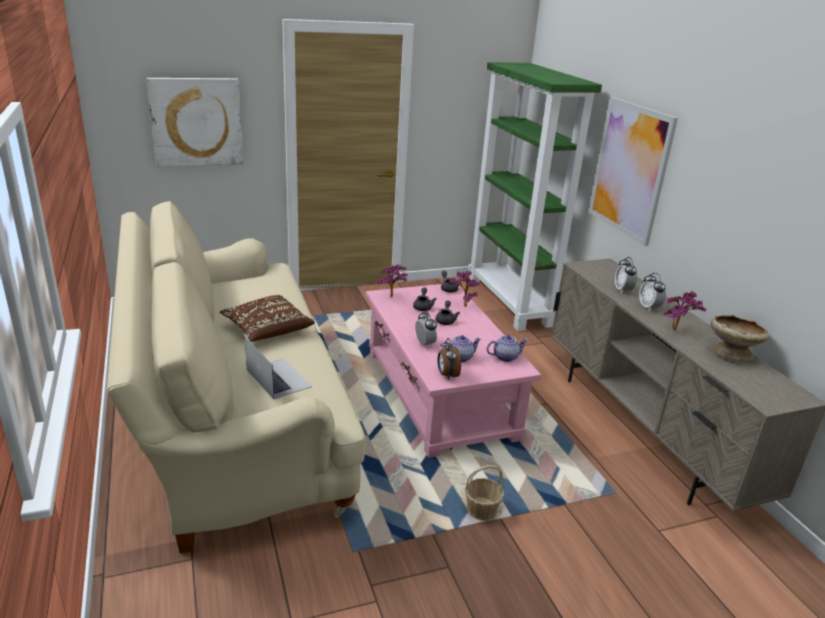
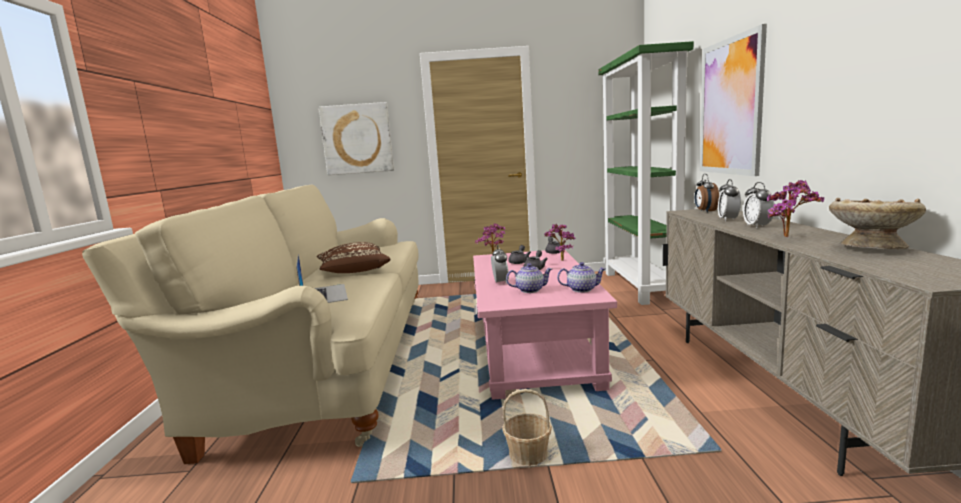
camera: 20 degrees right, 15 degrees down
(447, 375) = (506, 301): alarm clock -> alarm clock (705, 211)

